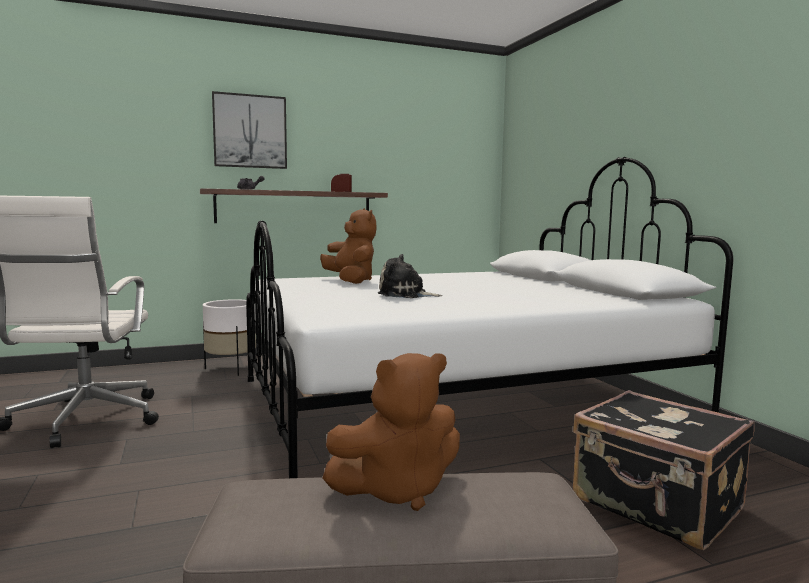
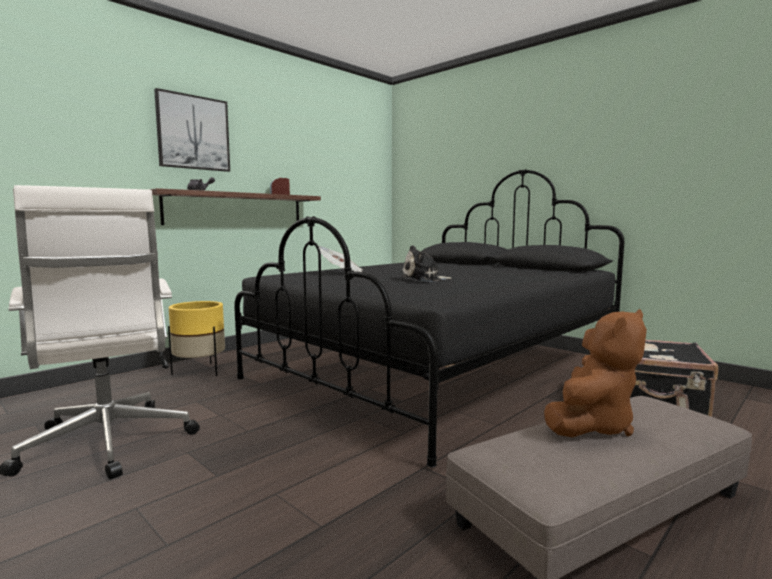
camera: 25 degrees left, 0 degrees up
(231, 369) = (200, 371): white planter -> yellow planter
(351, 281) = (341, 273): brown plush toy -> newspaper
(456, 405) = (439, 370): white bed -> black bed

